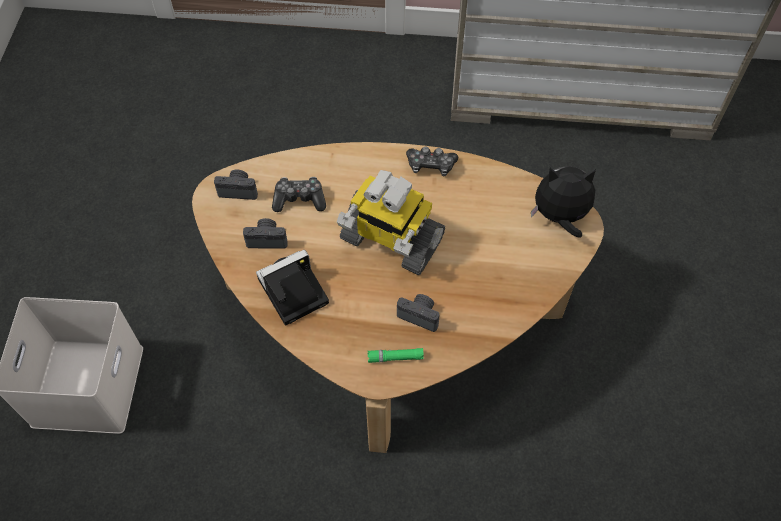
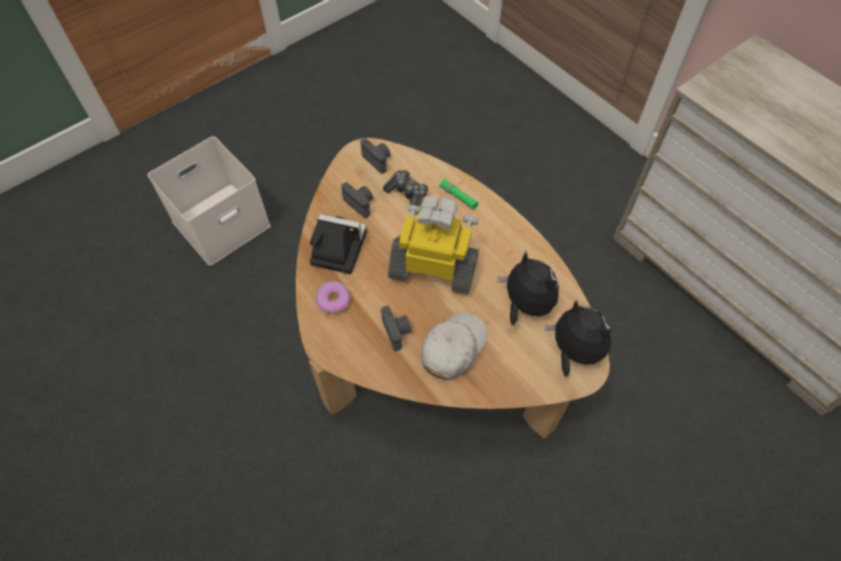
camera: 45 degrees right, 0 degrees up
(339, 336) = (333, 300): none -> donut
(390, 240) = (434, 267): toy robot -> toy robot turned 120 degrees clockwise
(395, 357) = (351, 344): green flashlight -> green flashlight (458, 197)
(430, 166) = (519, 240): game controller -> none
(475, 290) = (453, 348): none -> white cap
(490, 211) = (525, 305): none -> plush toy

